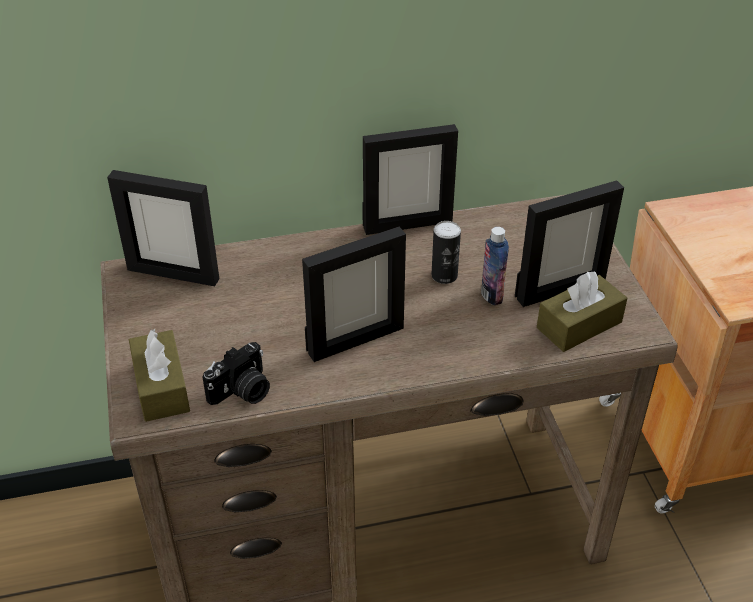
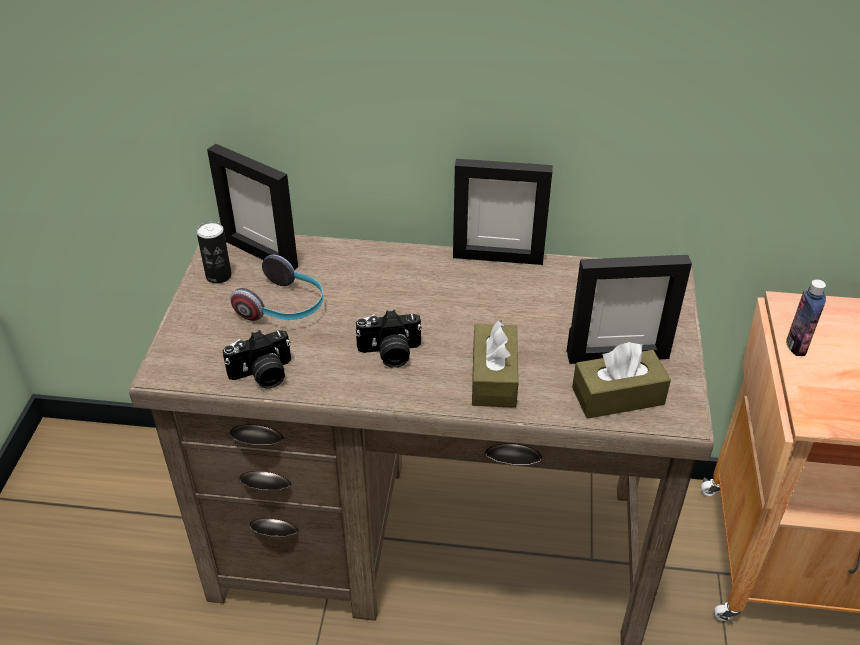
camera: 20 degrees right, 0 degrees up
(161, 387) = (196, 352): brown tissue box -> brown tissue box (494, 377)
(227, 321) = (284, 307): none -> headphones
(355, 339) = (390, 353): picture frame -> camera
(444, 275) = (507, 314): can -> can (218, 276)
(491, 295) = (544, 344): bottle -> bottle (796, 345)

